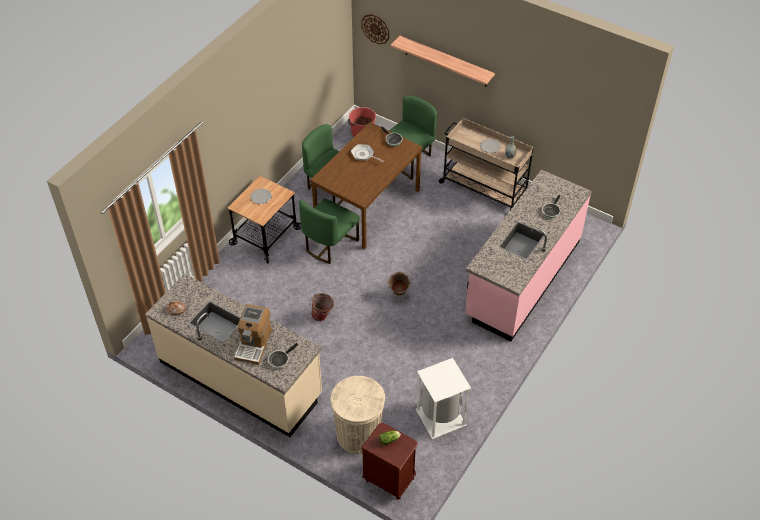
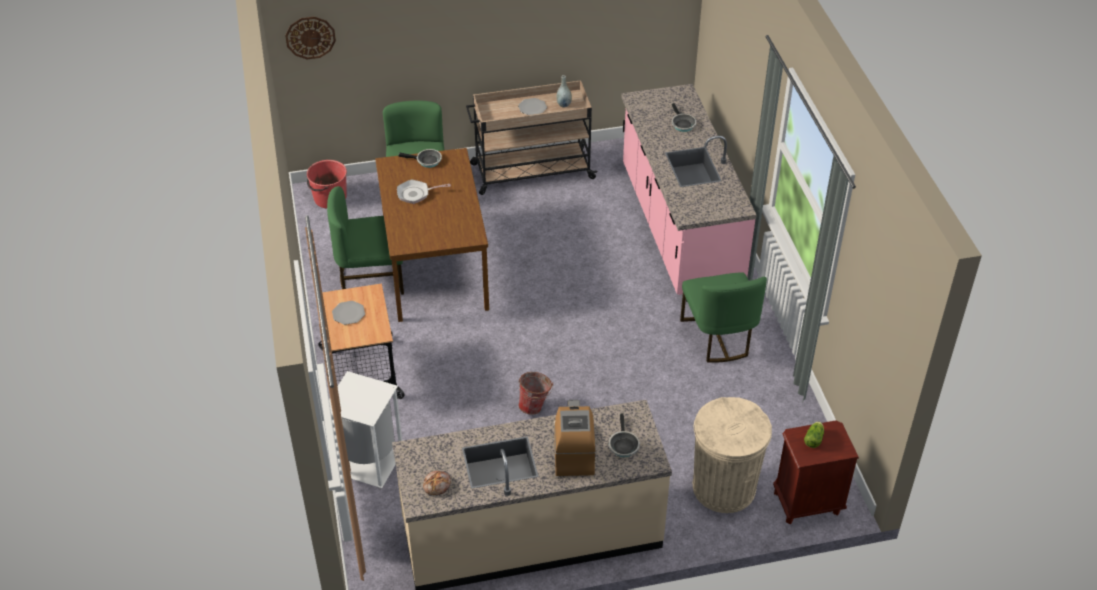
camera: 45 degrees left, 5 degrees down
(253, 343) = (573, 451): coffee machine -> coffee machine turned 150 degrees counterclockwise
(329, 244) = (445, 331): green chair -> green chair (718, 337)
(399, 294) = (583, 328): green bucket -> none
(441, 416) = (773, 407): white trash can -> white trash can (368, 459)
(446, 61) = (429, 30): shelf -> none

